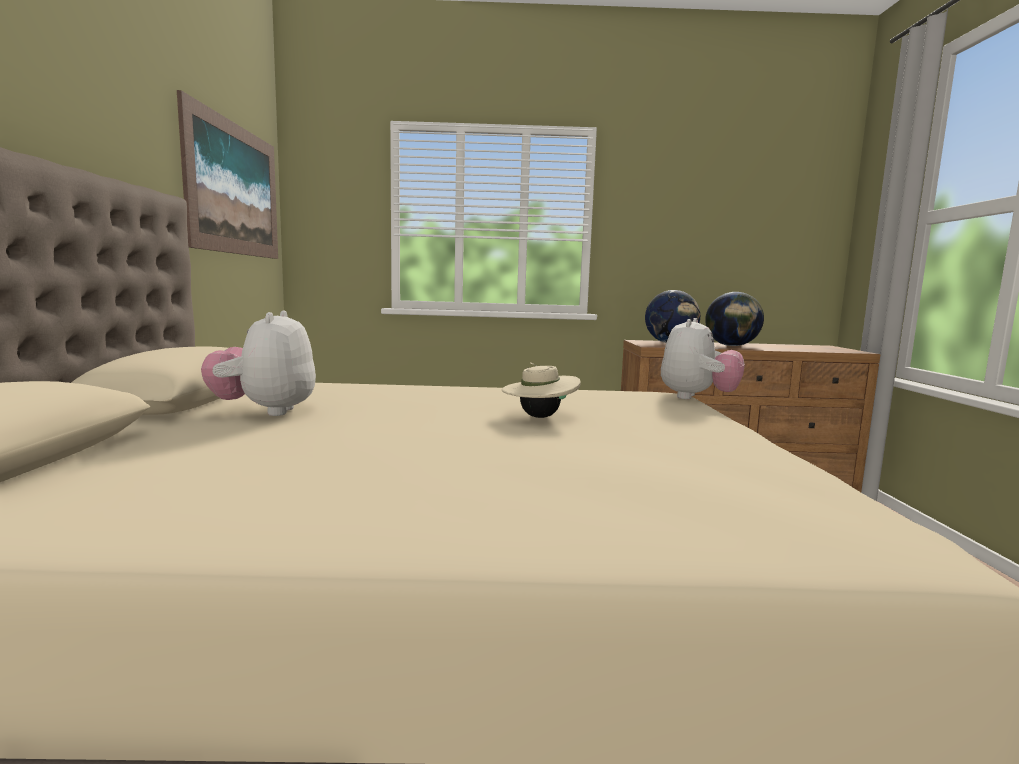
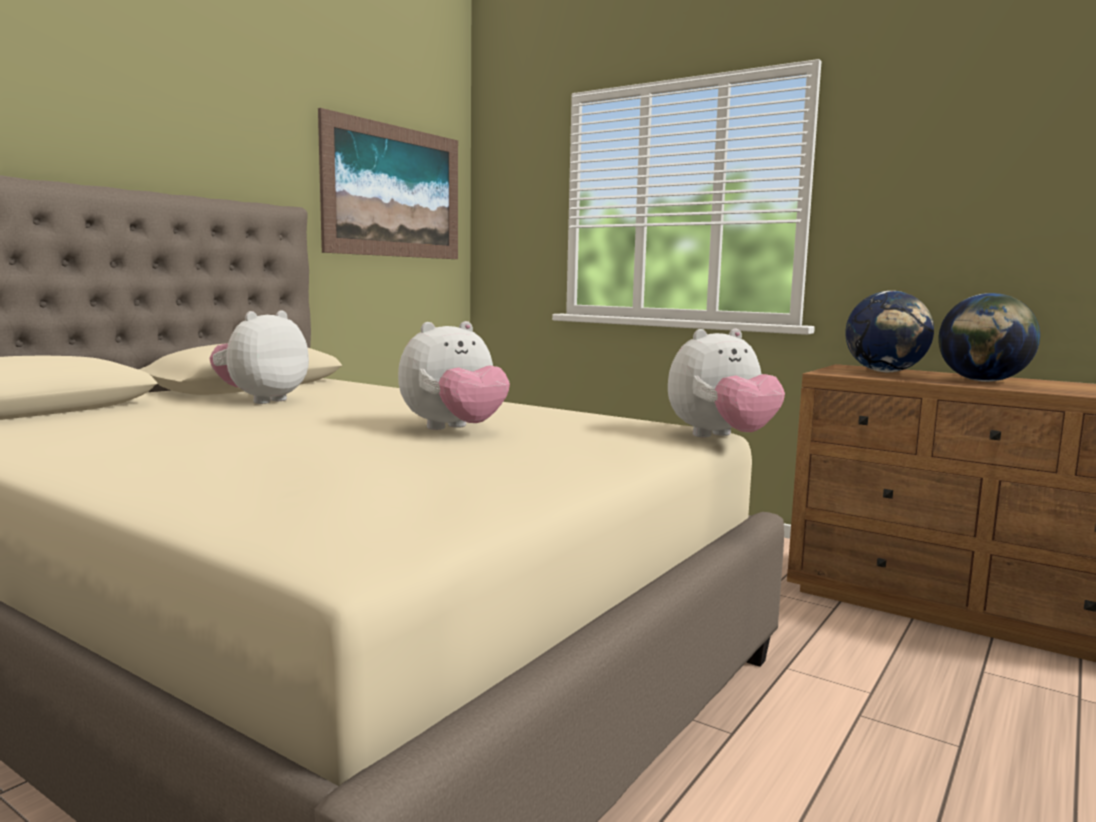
camera: 35 degrees right, 0 degrees up
(539, 416) = (454, 429): beige hat -> plush toy

